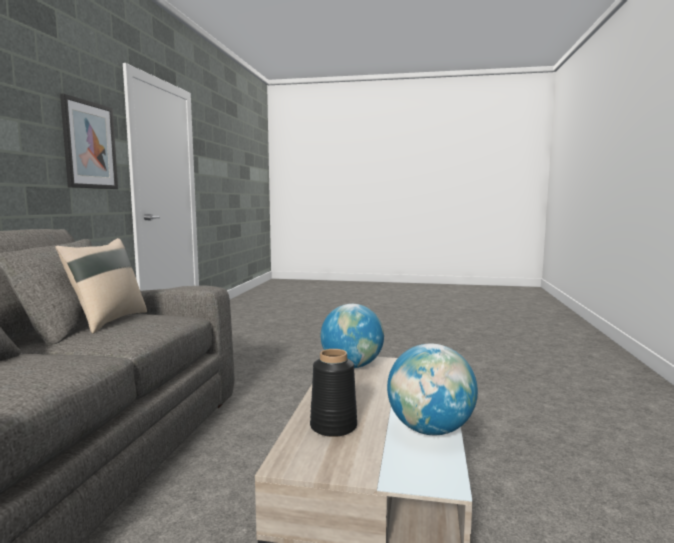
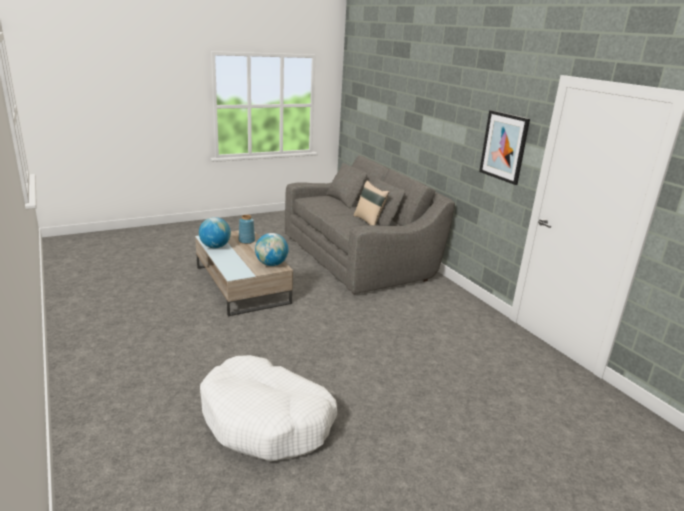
camera: 140 degrees right, 15 degrees up
(334, 427) = (246, 241): black vase -> blue vase
(461, 347) = (267, 420): none -> white dog bed

